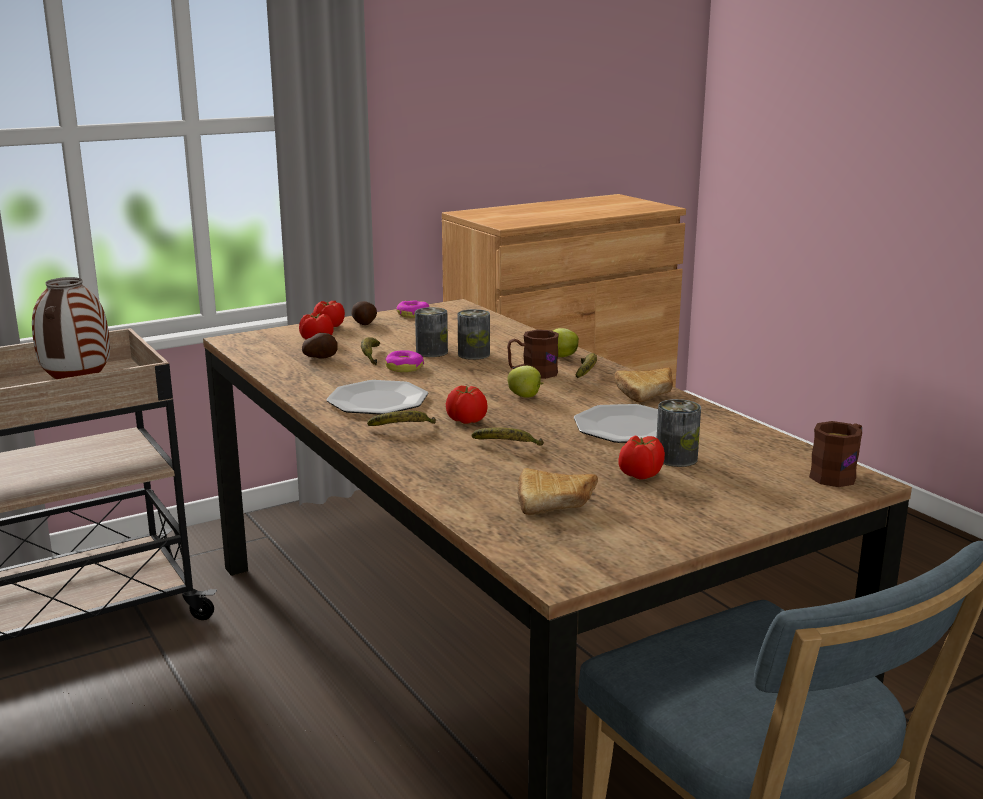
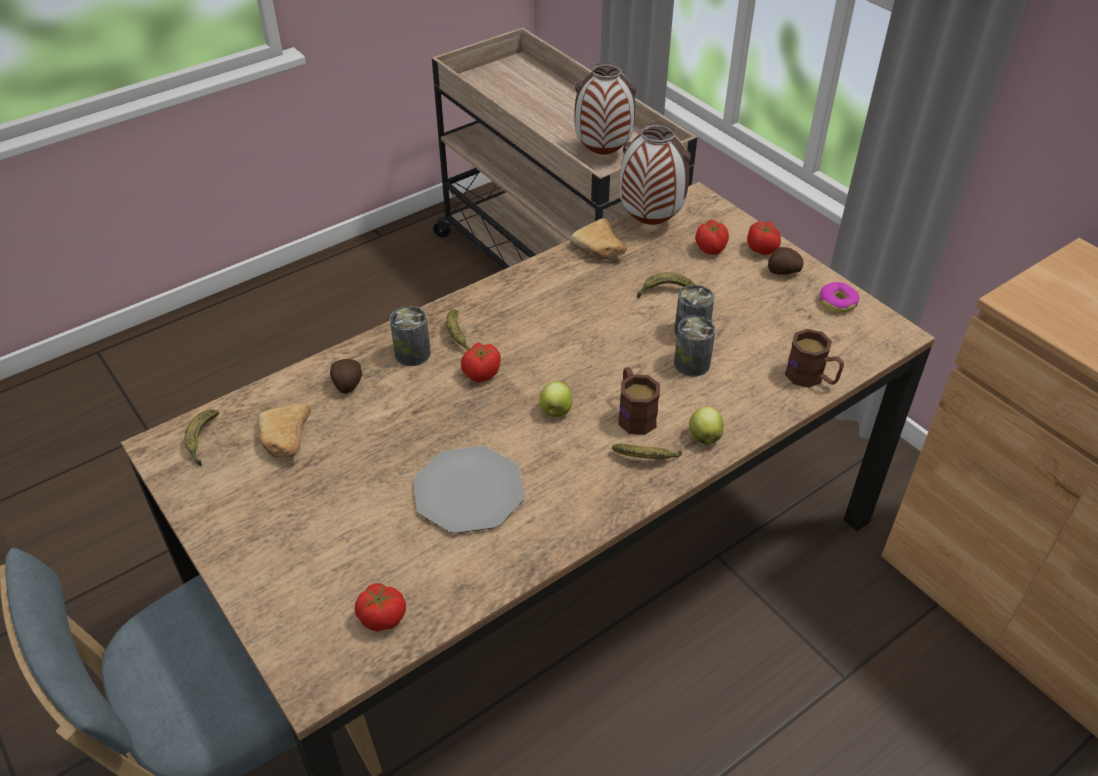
camera: 85 degrees right, 25 degrees up
(259, 356) = (649, 223): none -> vase
(320, 358) = (652, 260): potato -> potato (347, 385)
(378, 401) = (530, 312): plate -> none
(404, 368) = (633, 318): donut -> none
(506, 446) = (415, 405): banana -> banana (202, 441)
(640, 475) = (343, 498): tomato -> tomato (382, 618)
(648, 393) = (579, 514): bread -> bread (601, 251)
(676, 458) = (383, 528): can -> can (412, 354)
(838, 474) = (333, 665): brown mug -> brown mug (811, 378)

